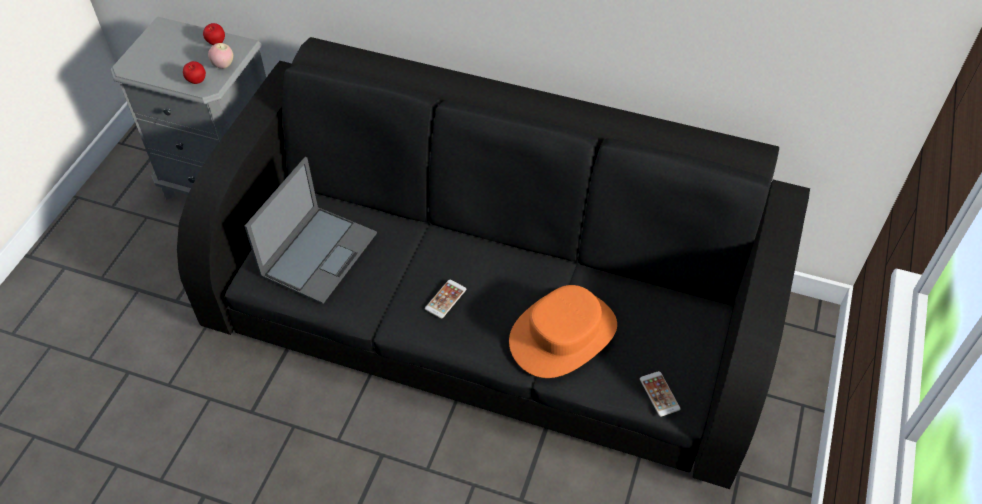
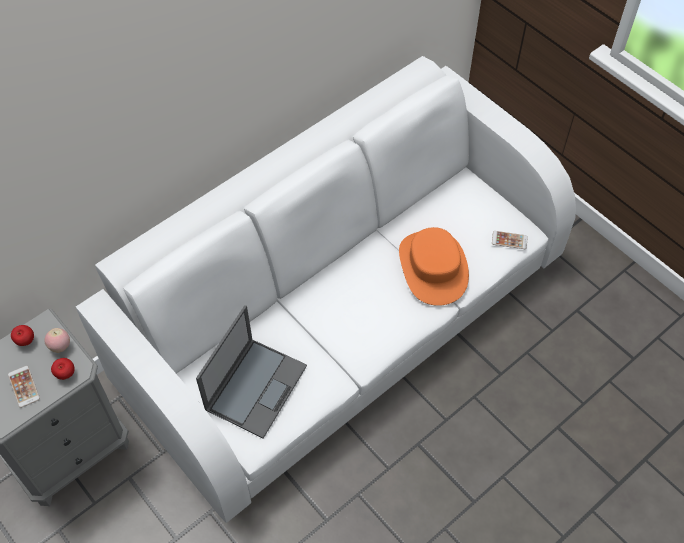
camera: 60 degrees left, 5 degrees up
(319, 253) = (256, 386): laptop -> laptop turned 60 degrees clockwise
(445, 299) = (358, 322): phone -> phone (24, 386)
(492, 314) = (342, 316): black sofa -> white sofa

